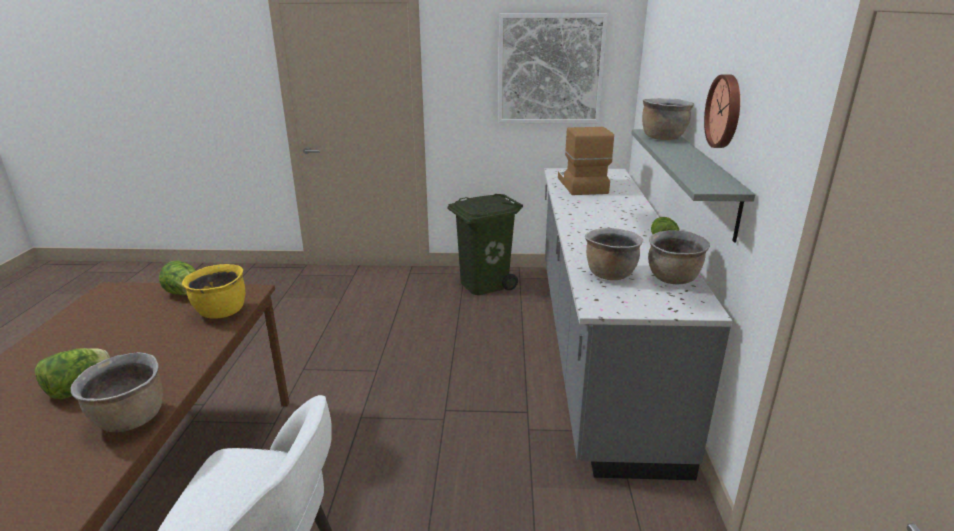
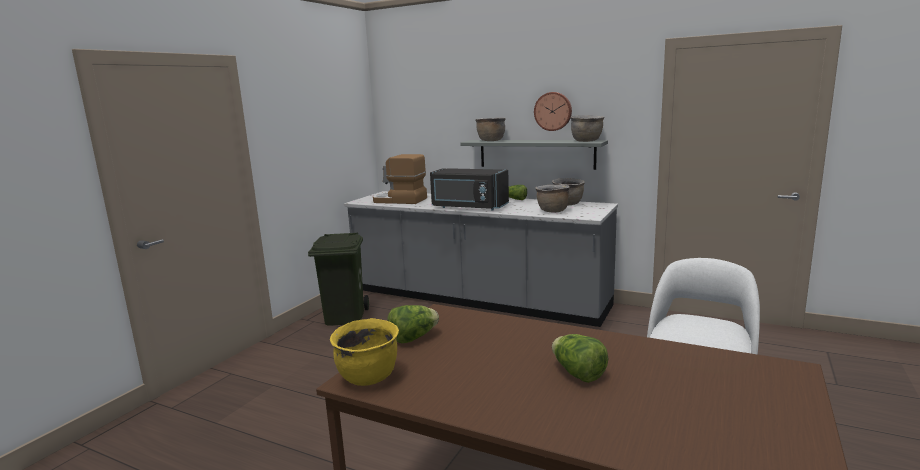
camera: 65 degrees left, 10 degrees down
(130, 419) = (637, 347): brown cooking pot -> brown cooking pot (586, 141)
(221, 312) = (473, 322): yellow cooking pot -> yellow cooking pot (368, 377)
(550, 69) = (331, 122): picture -> none
(580, 222) = (468, 207): none -> black microwave

